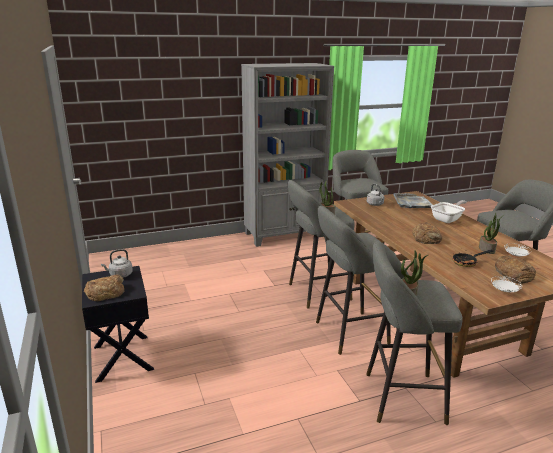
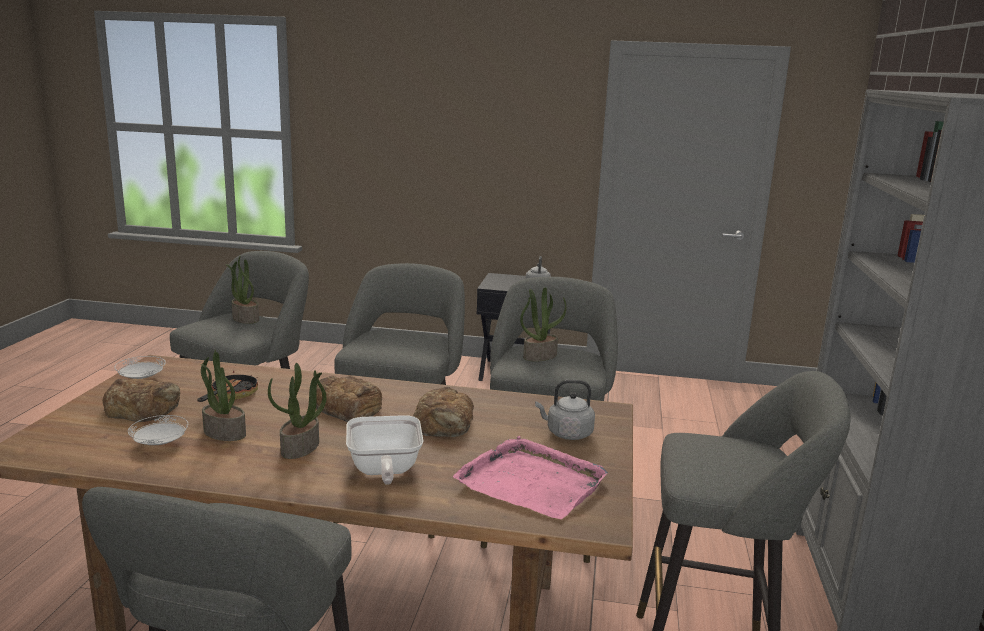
camera: 120 degrees right, 5 degrees down
(105, 292) = (507, 279): bread -> bread (444, 422)
(412, 203) = (532, 482): grey tray -> pink tray
(464, 234) = (300, 448): none -> potted plant

